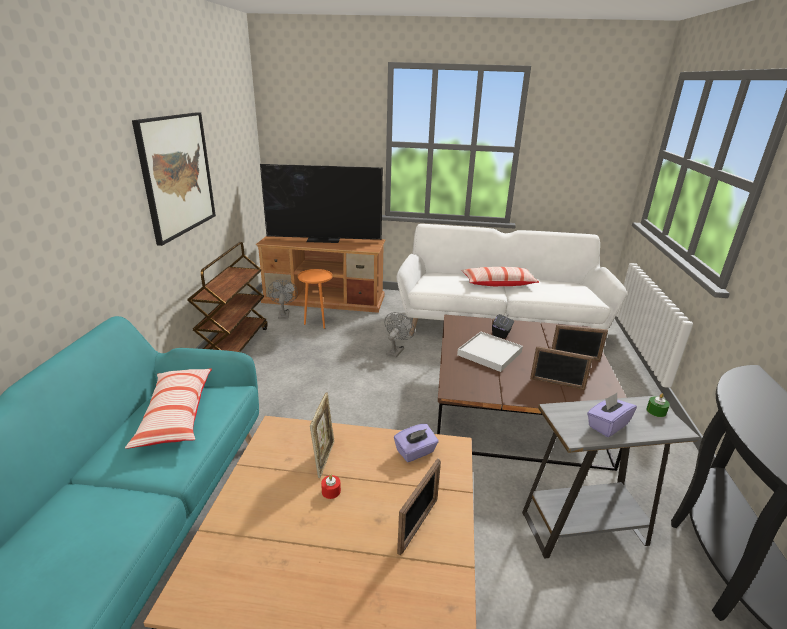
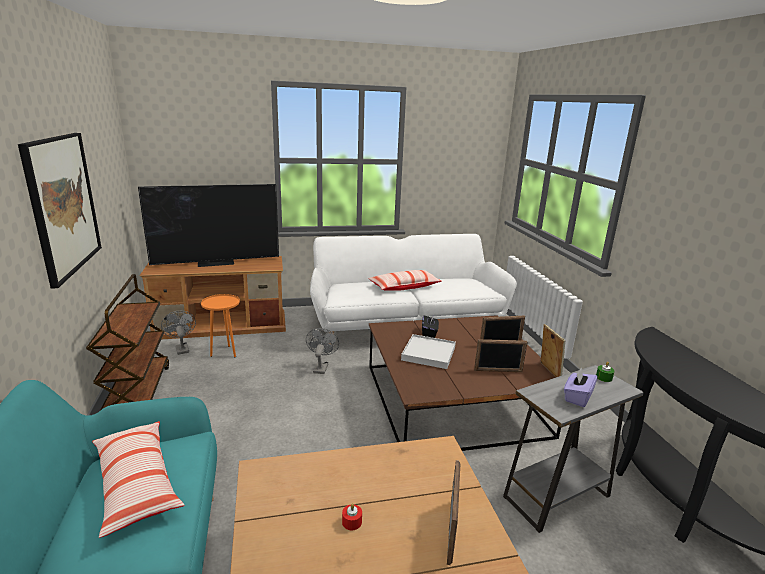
camera: 20 degrees left, 5 degrees down
(324, 458) = (327, 490): picture frame -> picture frame (548, 371)
(415, 452) = (412, 461): purple tissue box -> none

